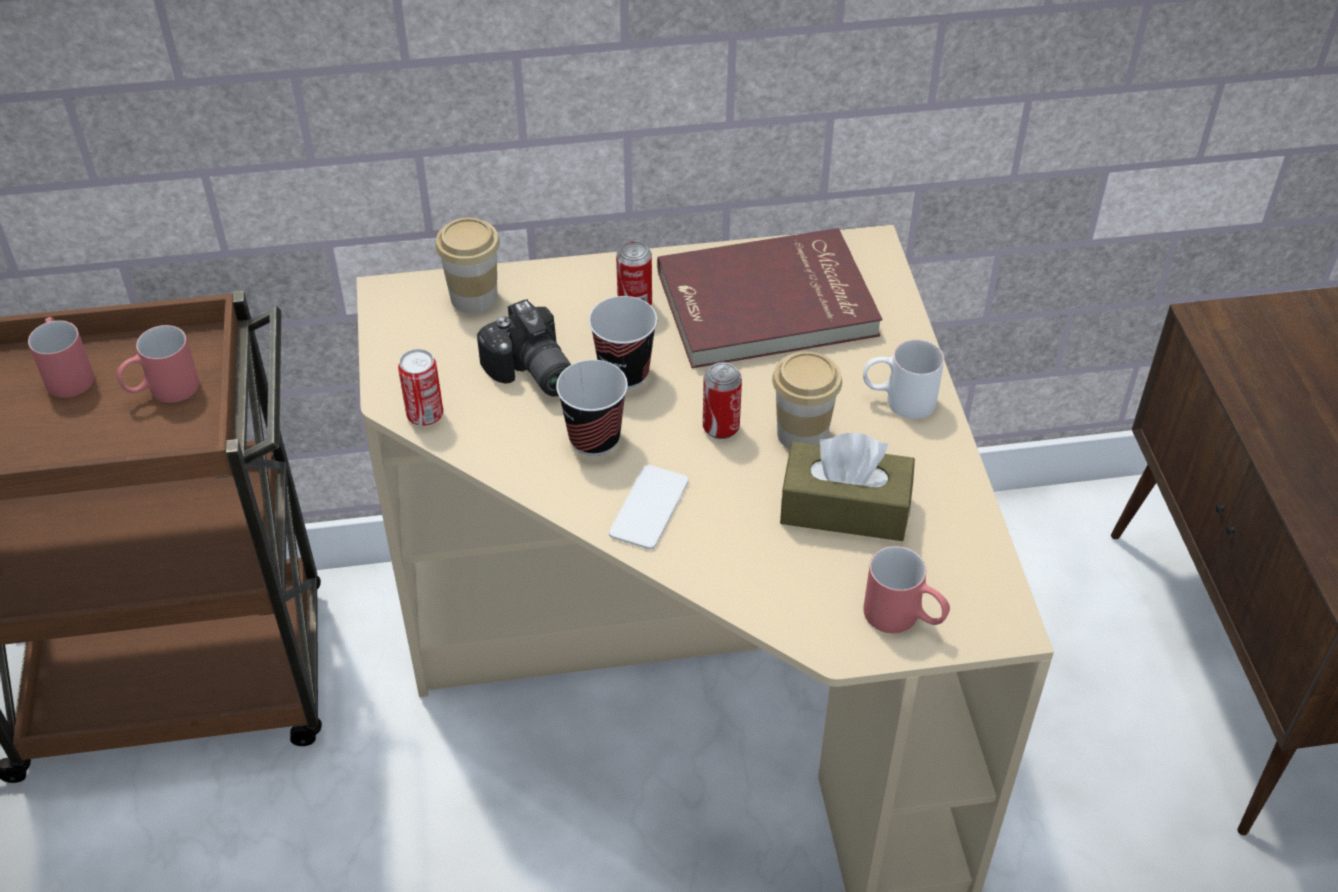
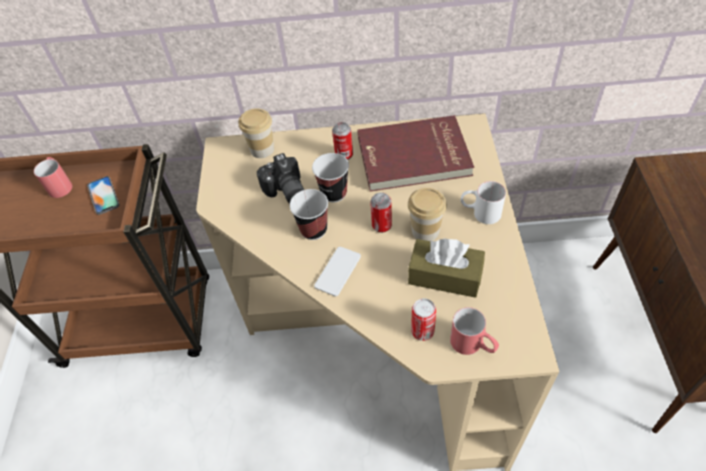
camera: 10 degrees right, 5 degrees up
(162, 391) = (103, 195): red mug -> phone
(425, 415) = (228, 213): can -> can (422, 331)

